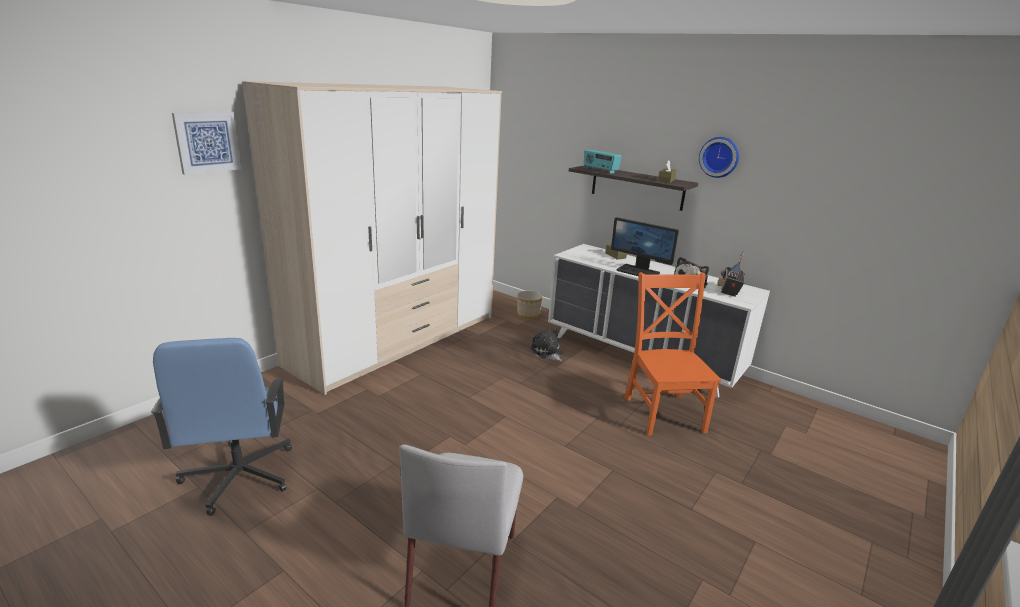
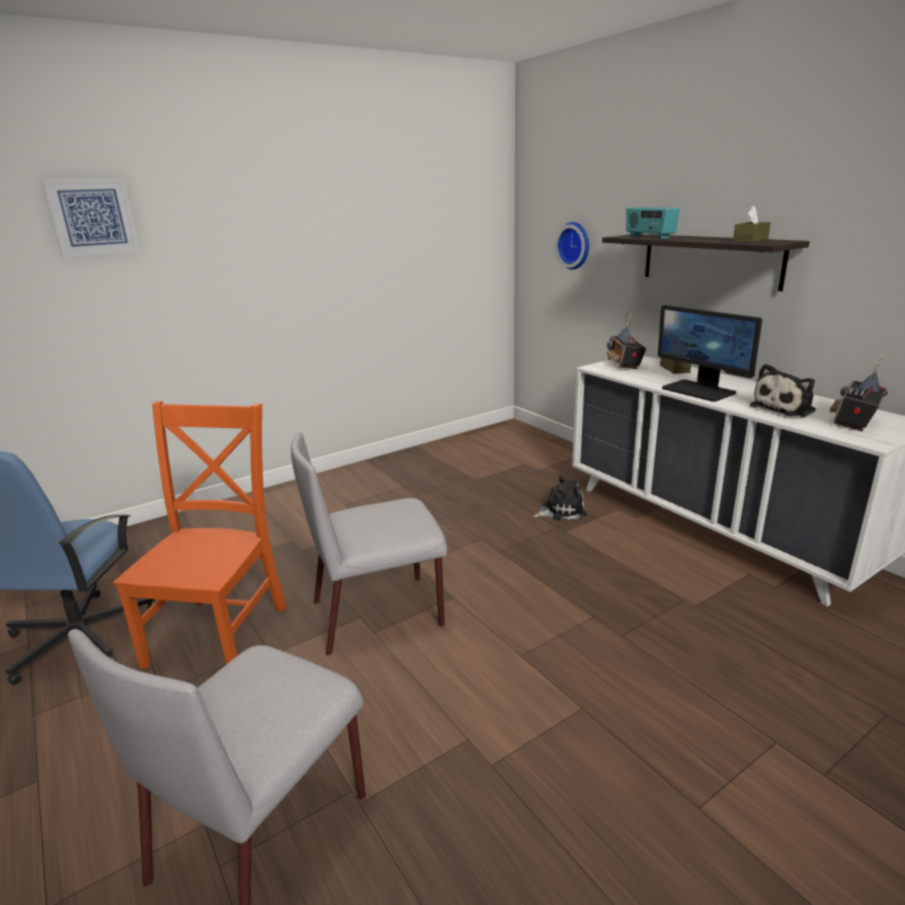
camera: 20 degrees right, 0 degrees up
(397, 340) = (367, 480): wardrobe -> none
(461, 431) = (379, 613): none -> grey chair
(528, 315) = (557, 457): planter -> none
(547, 352) = (560, 510): plush toy -> plush toy turned 90 degrees clockwise
(582, 252) = (624, 364): none -> radio
(663, 412) = (713, 619): orange chair -> orange chair (221, 631)
(719, 157) = (847, 191): wall clock -> wall clock (575, 245)

